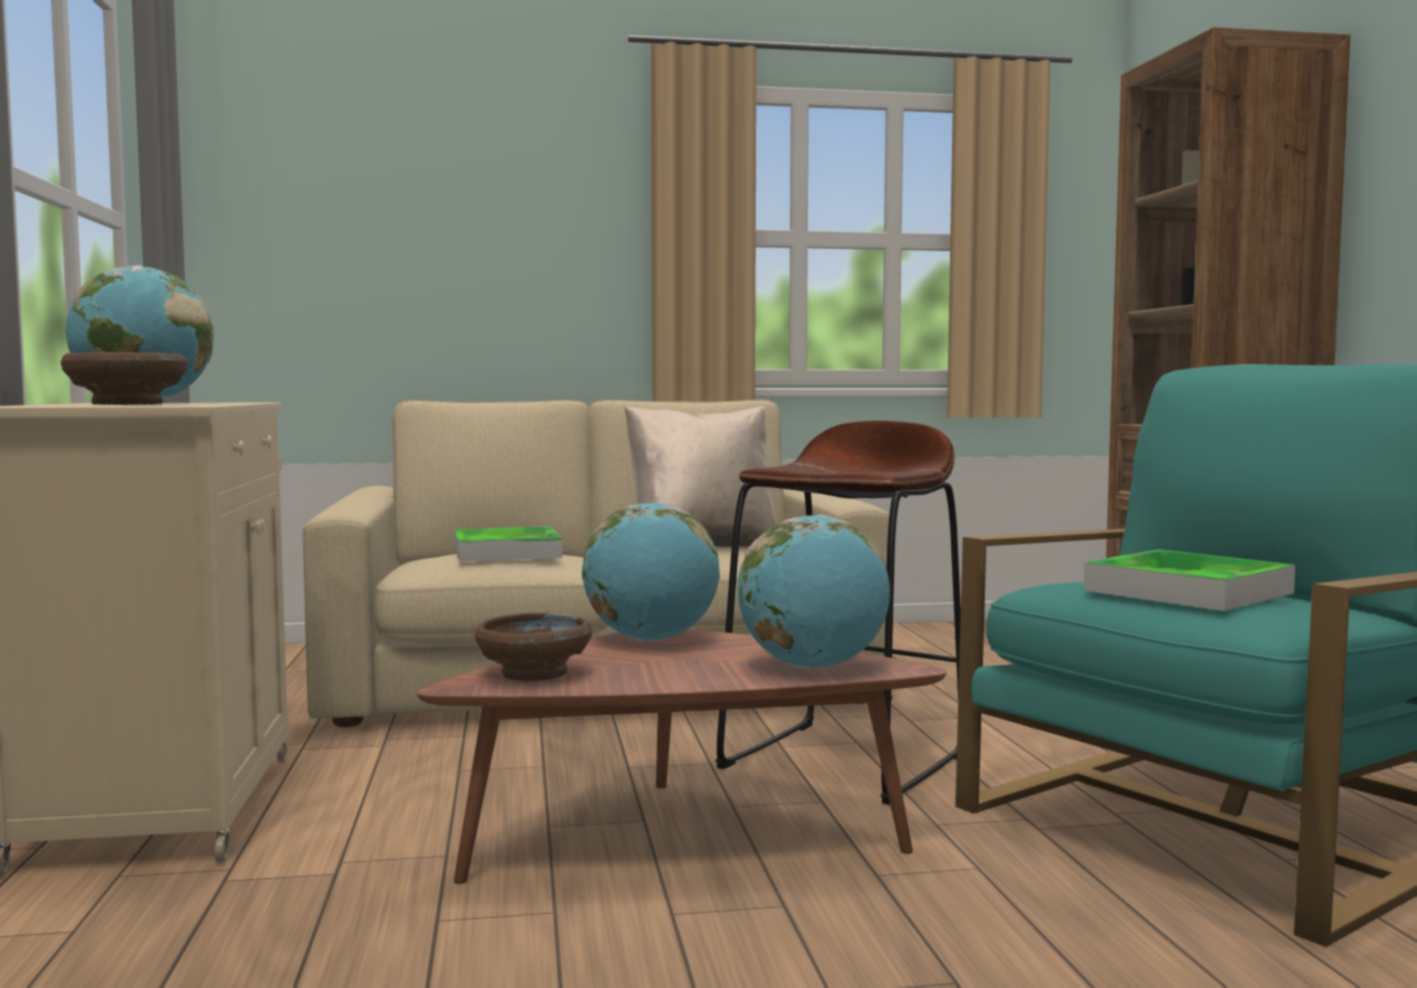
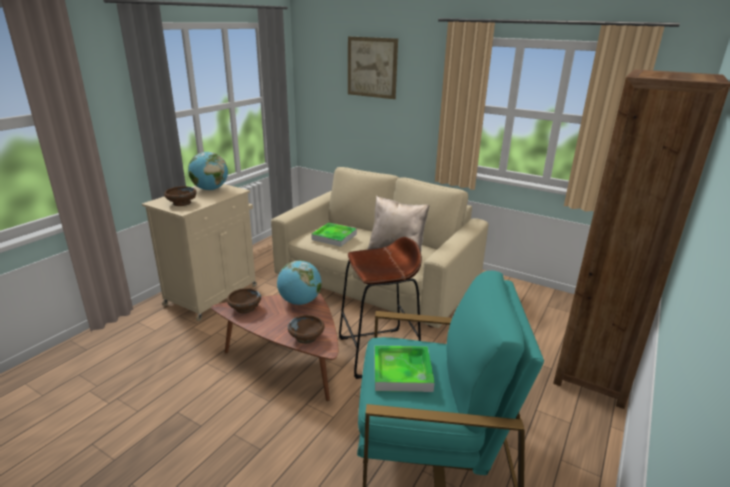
camera: 40 degrees right, 20 degrees up
(438, 157) = (372, 67): none -> picture
(813, 667) = (306, 337): globe -> brown bowl

